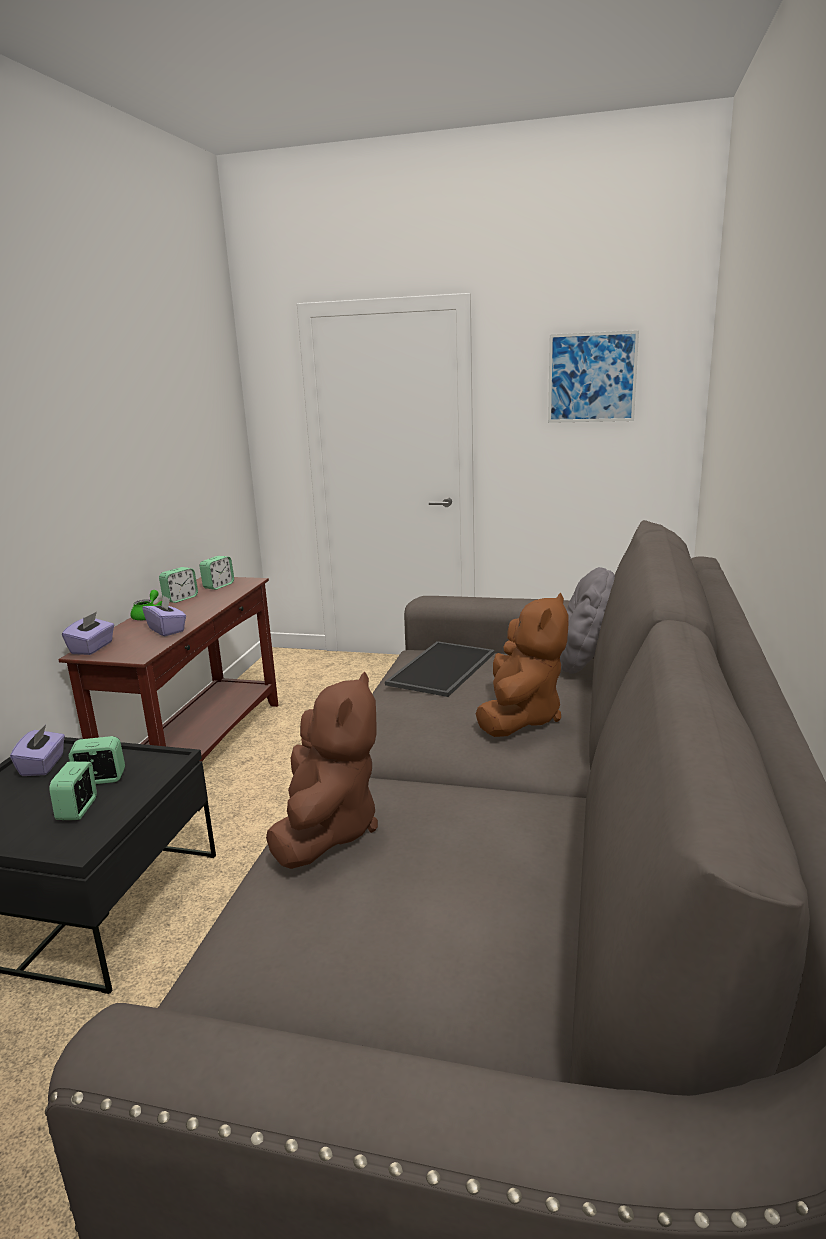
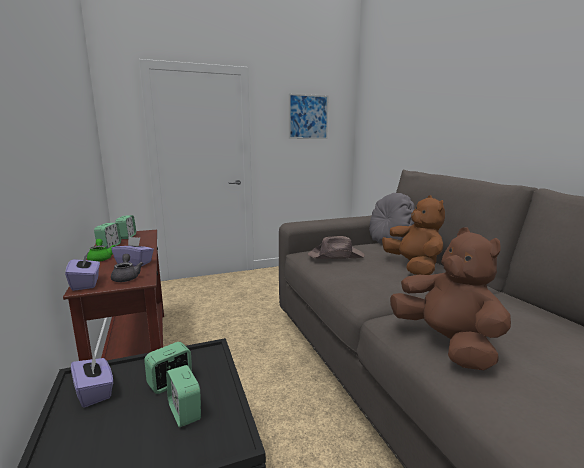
camera: 35 degrees left, 5 degrees down
(133, 648) = (126, 277): none -> grey teapot
(443, 669) = (336, 256): tray -> brown hat

